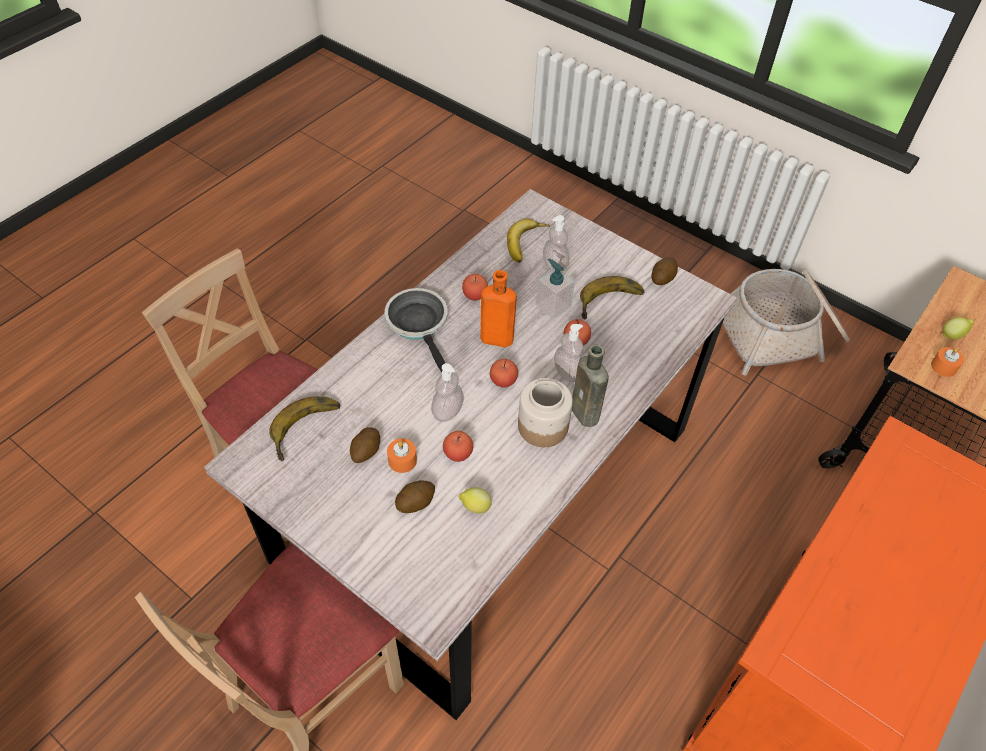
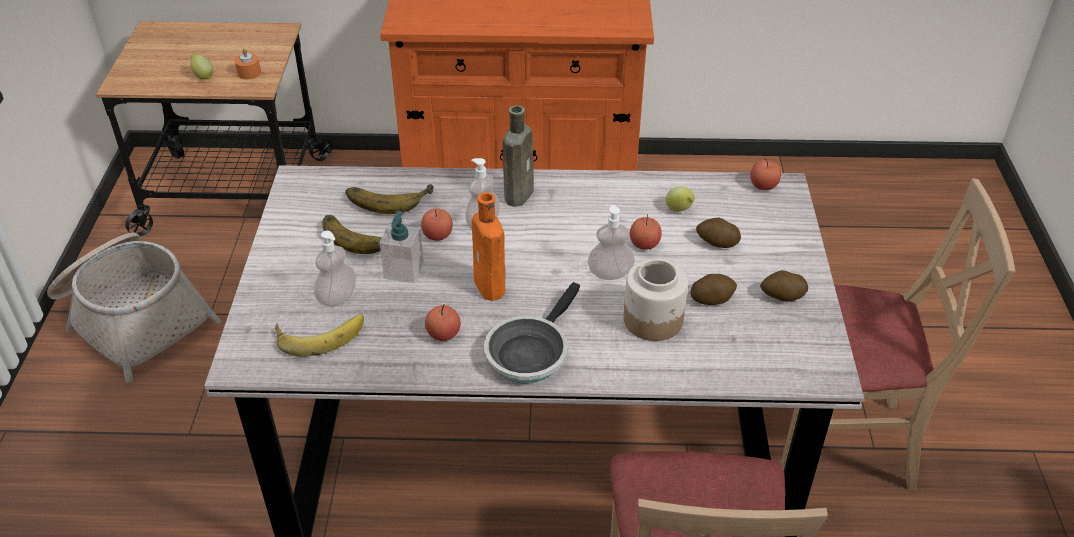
camera: 125 degrees left, 10 degrees down
(308, 430) = (740, 351): banana -> banana (388, 197)
(402, 460) = (691, 272): orange candle -> none
(503, 381) = (536, 257): apple -> apple (763, 186)
(542, 427) = (560, 211): jar -> jar (653, 320)
(662, 278) = (291, 216): potato -> potato (782, 296)

